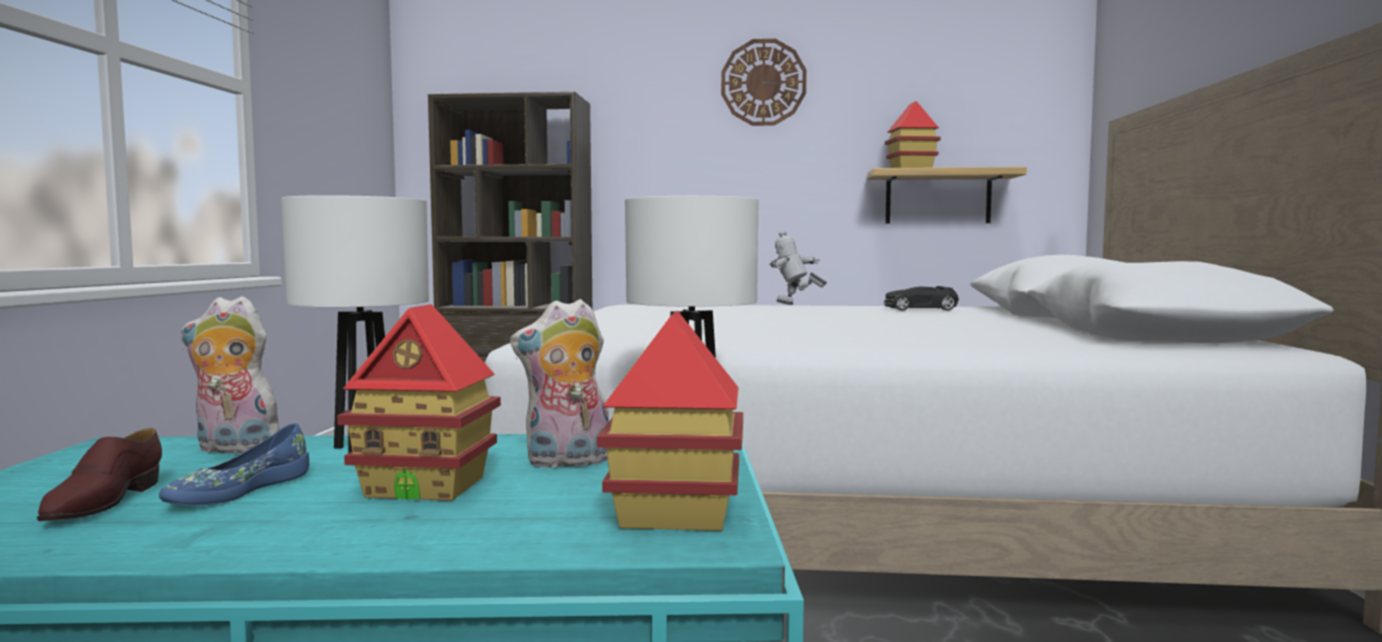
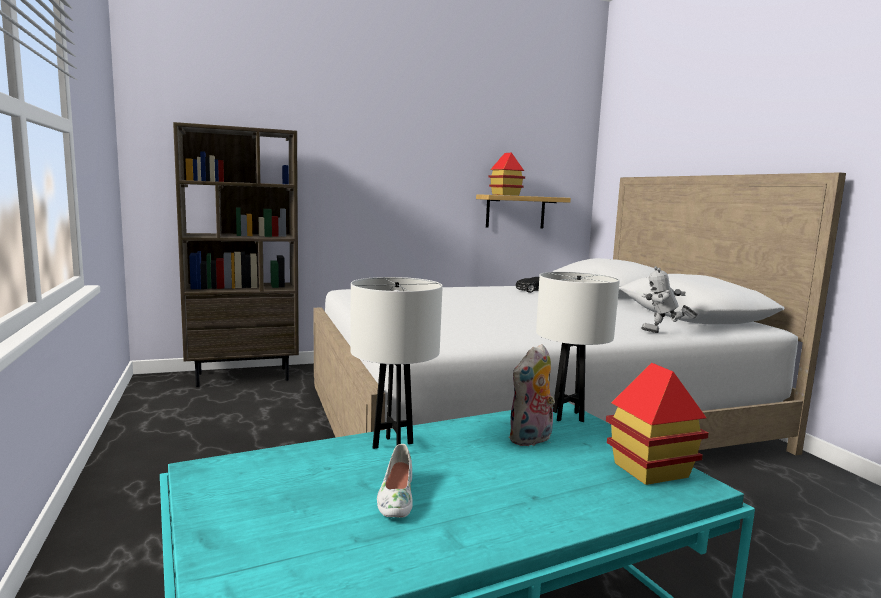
camera: 25 degrees left, 5 degrees up
(103, 502) = (331, 524): brown shoe -> none
(233, 449) = (307, 460): plush toy -> none
(238, 490) = (396, 496): blue shoe -> white shoe
(426, 487) = (497, 473): toy house -> none
(763, 82) = (413, 129): wall clock -> none
(795, 305) = (457, 287): toy robot -> toy robot (664, 333)

